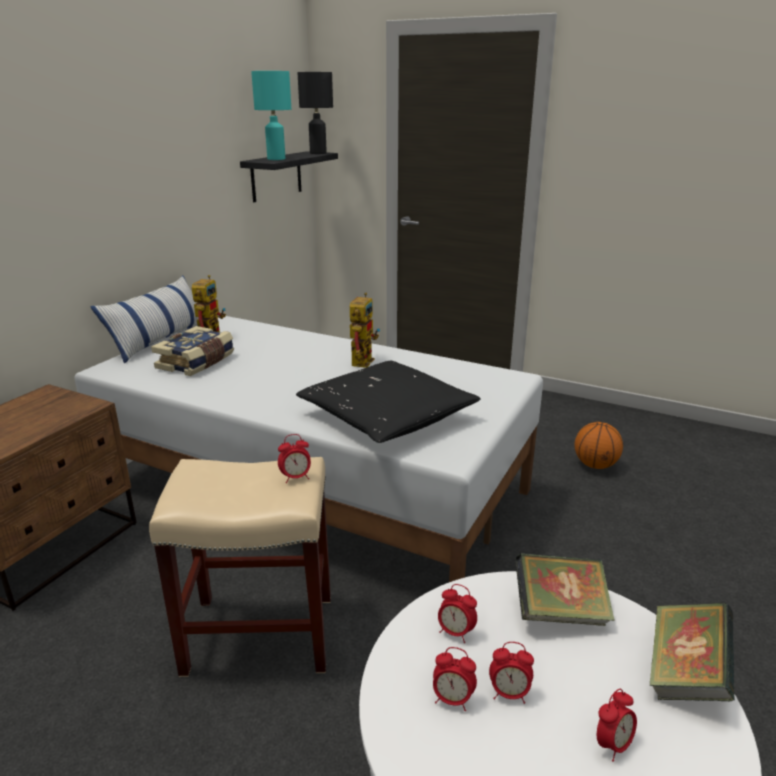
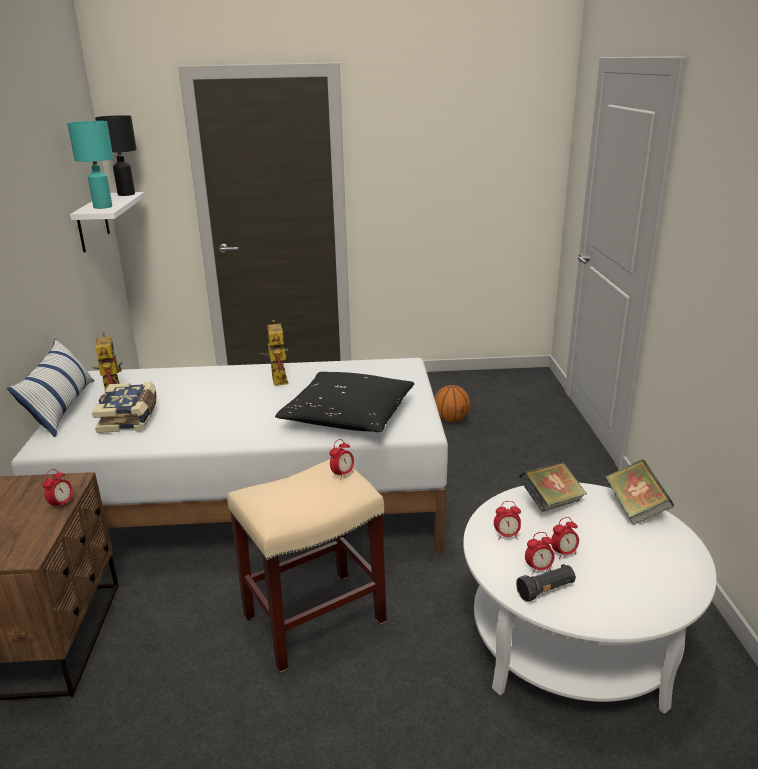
camera: 30 degrees left, 0 degrees up
(276, 176) = (92, 222): black shelf -> white shelf
(431, 737) = (546, 590): none -> black flashlight
(612, 744) = (631, 554): alarm clock -> alarm clock (62, 504)

